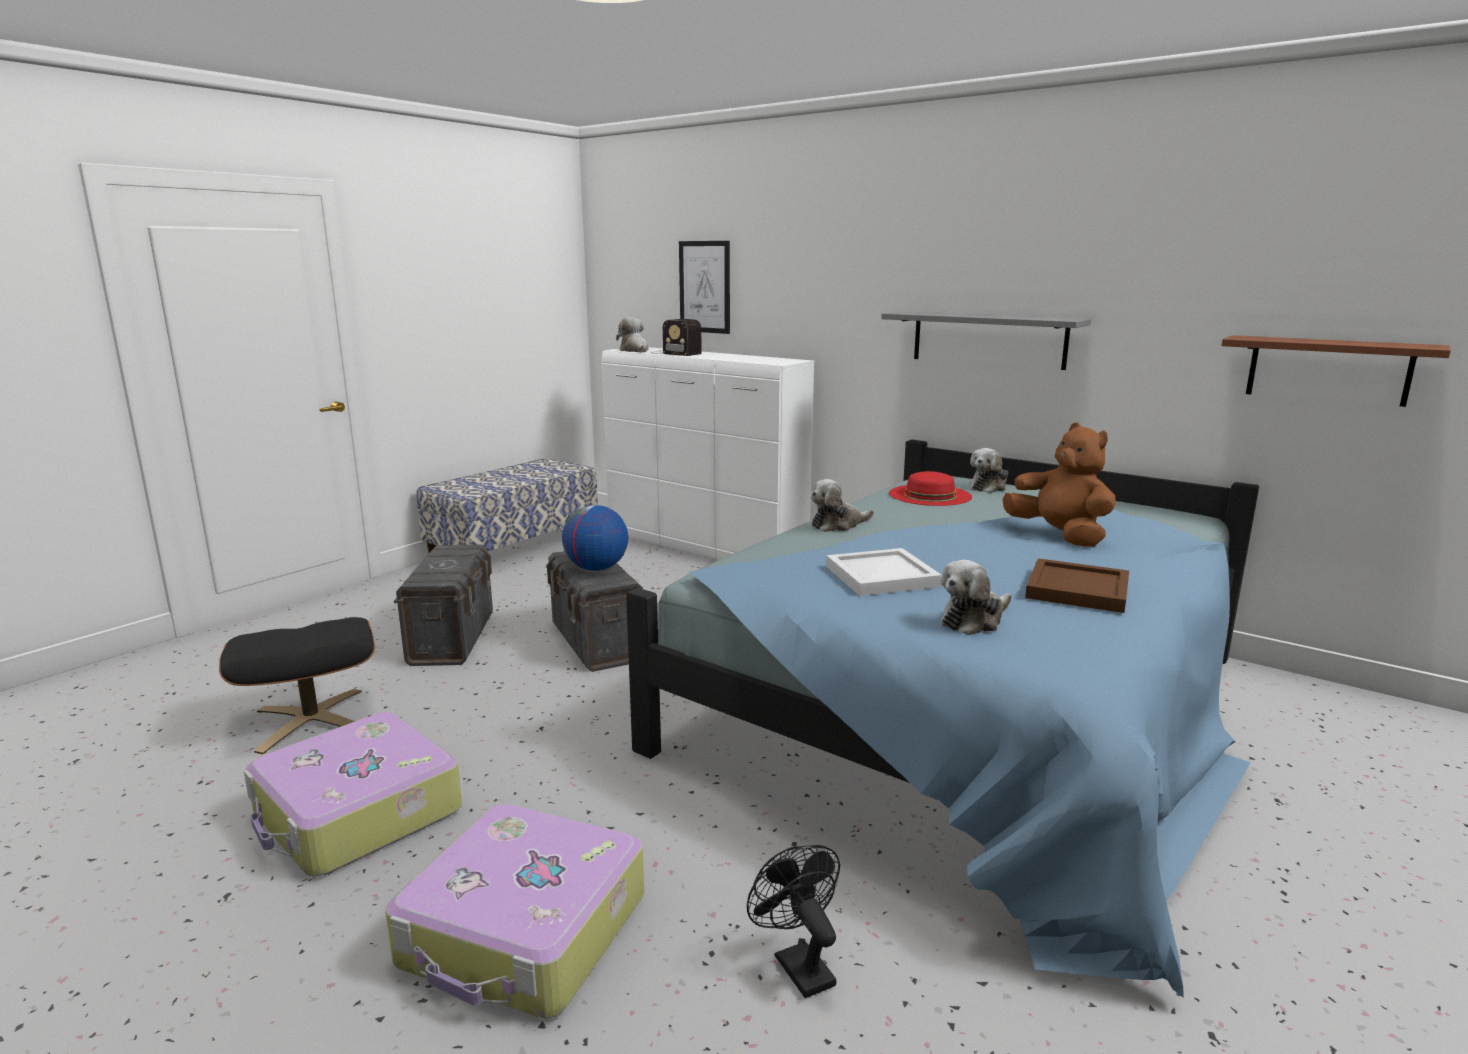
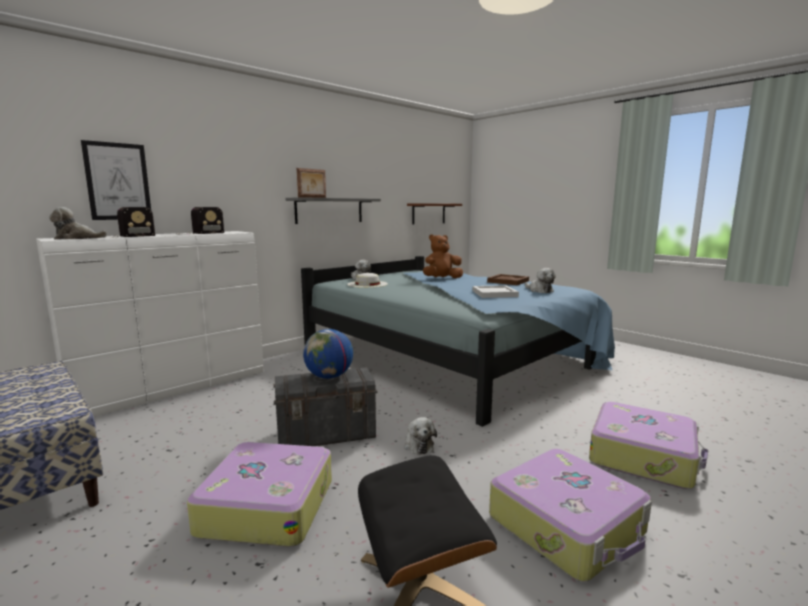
camera: 80 degrees left, 5 degrees down
(452, 638) = (267, 506): grey storage box -> suitcase
(741, 358) = (198, 233): none -> radio
(798, 964) = (626, 403): black fan -> none
(838, 525) = (408, 296): plush toy -> plush toy (418, 444)
(927, 313) = (312, 197): none -> picture frame
(930, 495) = (367, 284): red hat -> white hat

